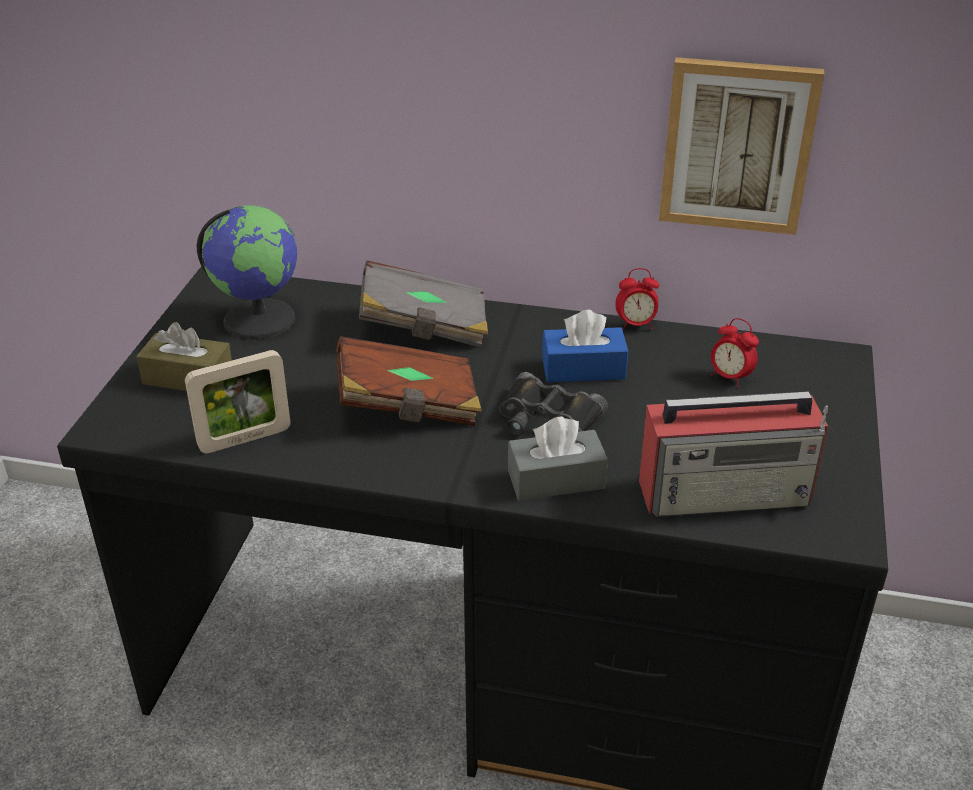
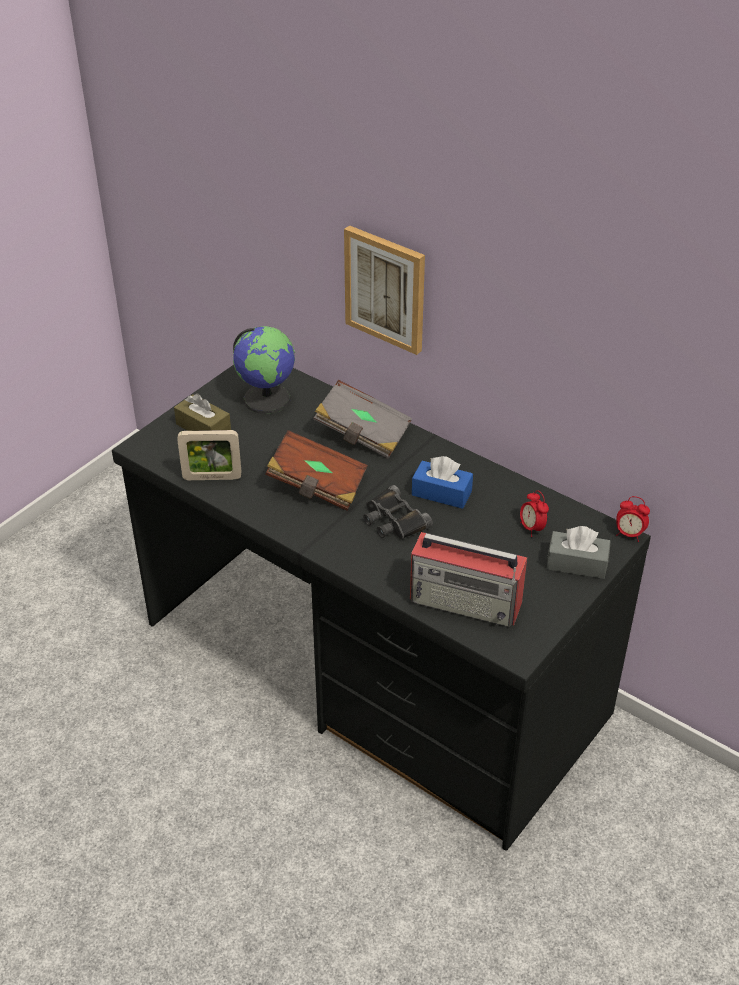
camera: 25 degrees right, 5 degrees up
(556, 479) = (371, 560): grey tissue box -> grey tissue box (577, 563)
(636, 325) = (499, 472): alarm clock -> alarm clock (629, 534)
(737, 145) = (571, 374): picture -> picture (386, 289)

